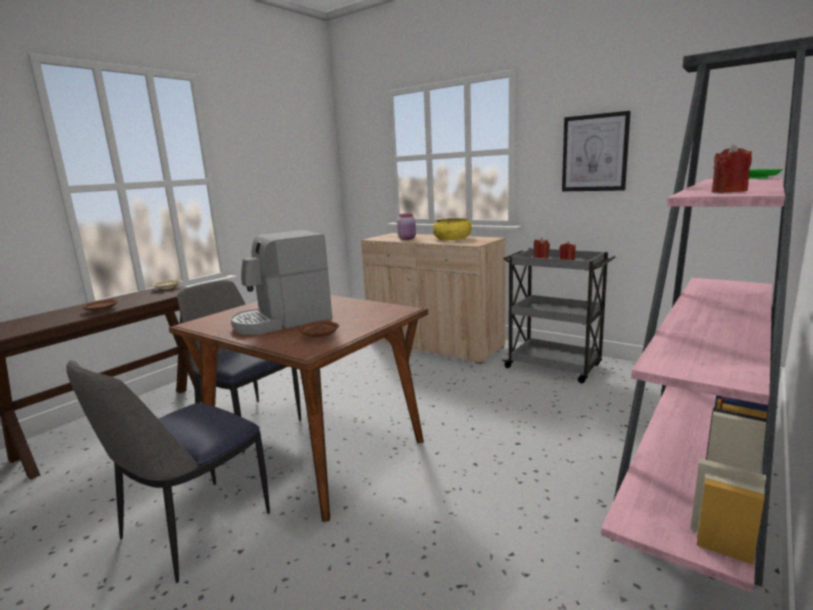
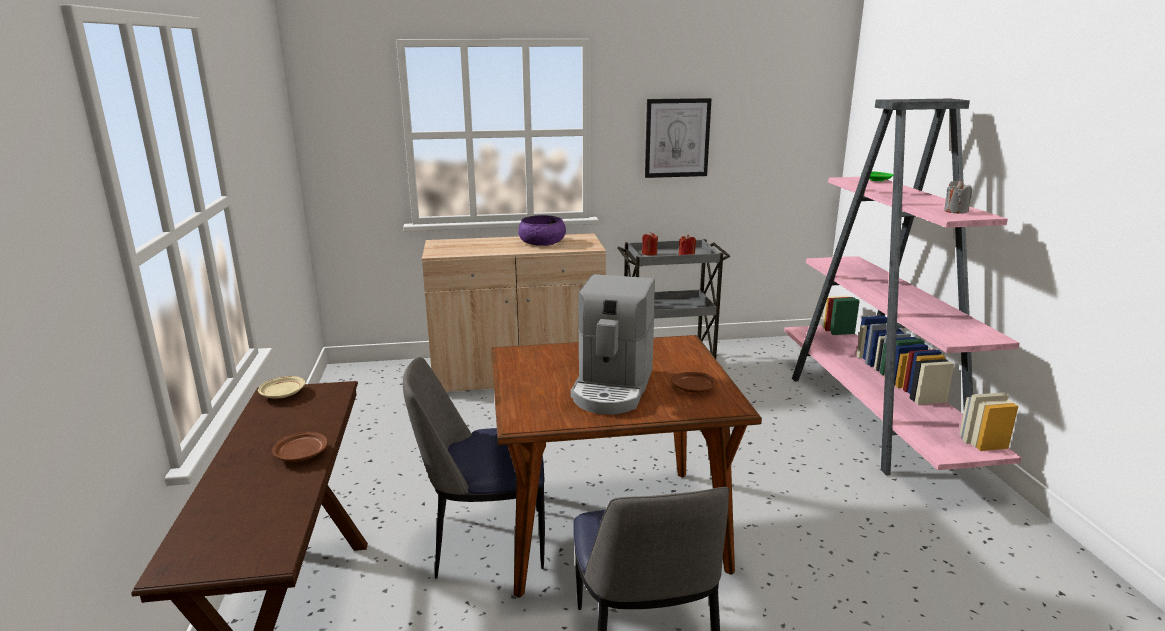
camera: 45 degrees left, 5 degrees up
(407, 238) = (485, 248): pink jar -> none
(452, 238) = (542, 242): yellow bowl -> purple bowl
(729, 191) = (955, 211): red candle -> grey candle

